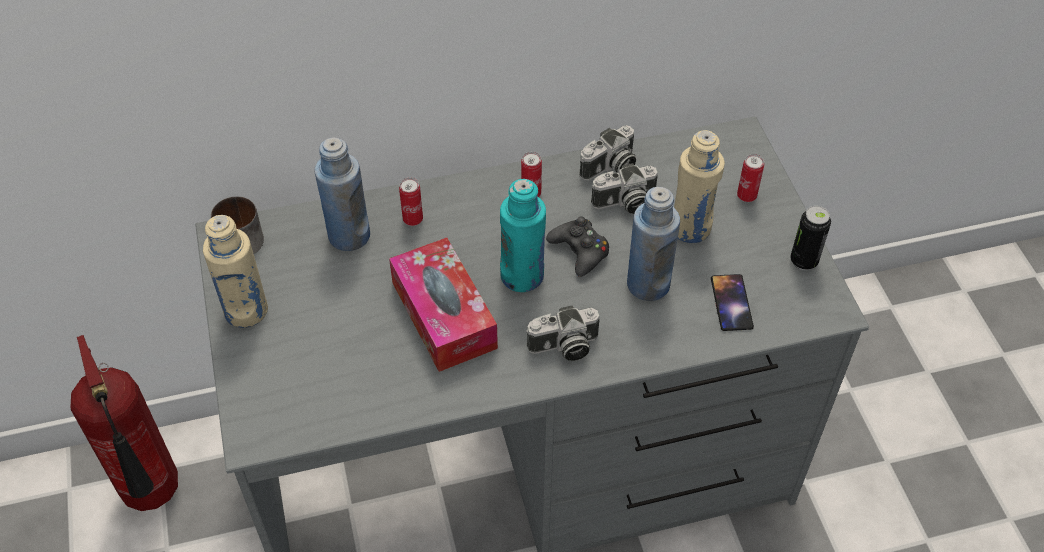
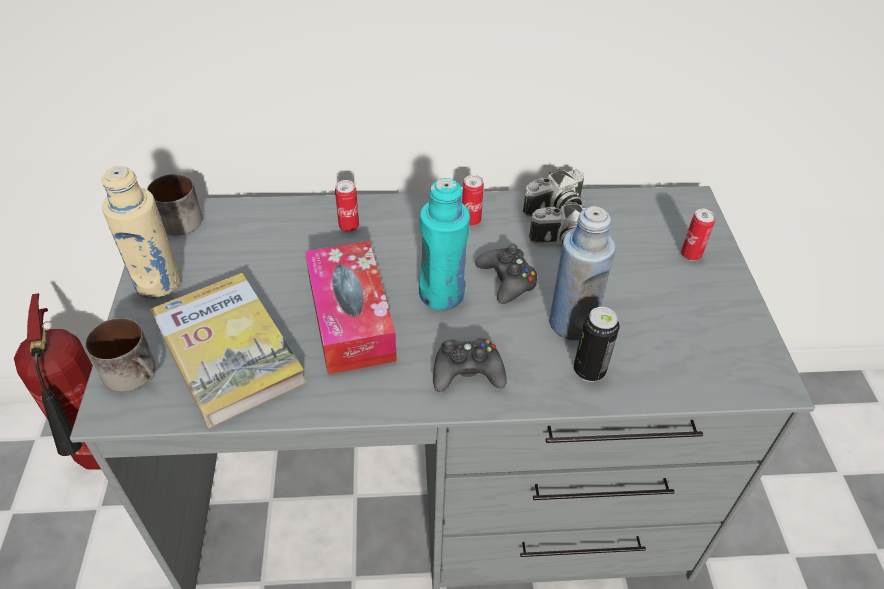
camera: 10 degrees right, 5 degrees down
(262, 401) = (136, 372): none -> mug
(339, 366) = (228, 351): none -> book
(349, 236) = (283, 231): blue bottle -> none
(564, 347) = (467, 372): camera -> black game controller
(690, 228) = (626, 276): beige bottle -> none
(731, 303) = (659, 356): phone -> none
(804, 261) = (745, 326): can -> can (589, 370)

